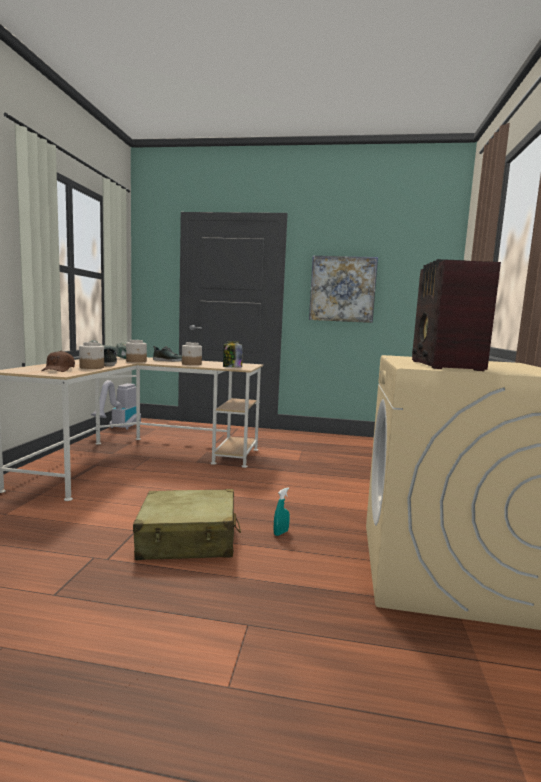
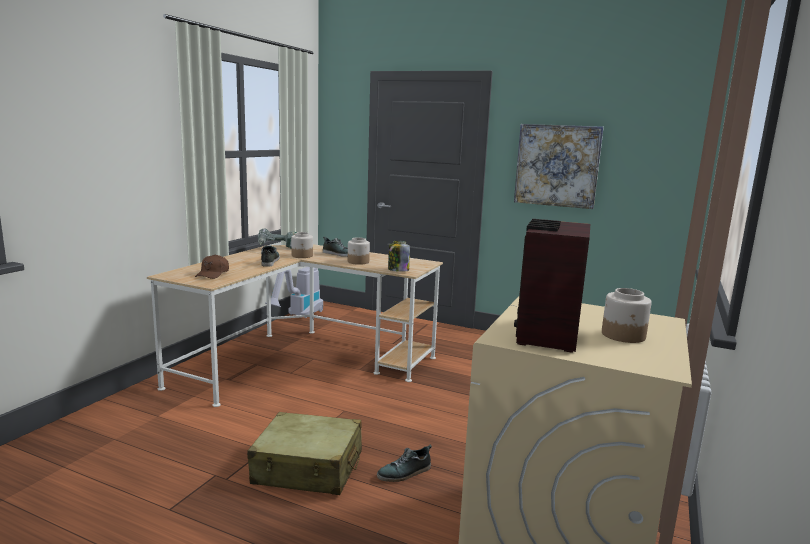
camera: 15 degrees right, 5 degrees up
(92, 367) = (247, 269): jar -> jar (623, 335)
(281, 533) = (404, 473): turquoise spray bottle -> shoe

